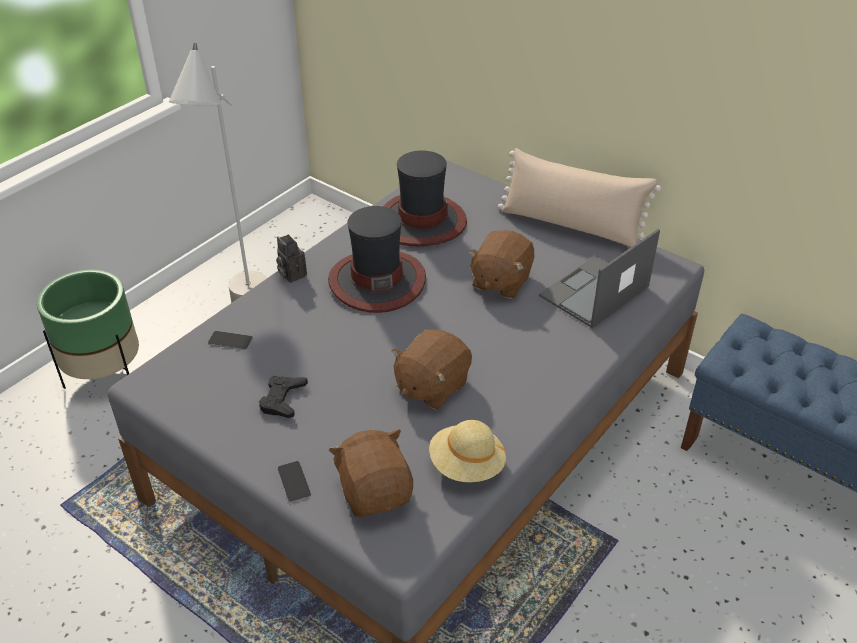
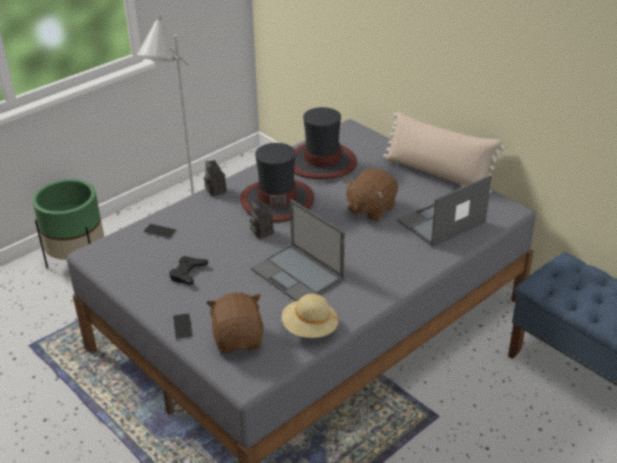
camera: 10 degrees right, 5 degrees down
(366, 329) = (261, 232): none -> camera
(431, 386) = (298, 275): brown plush toy -> laptop

